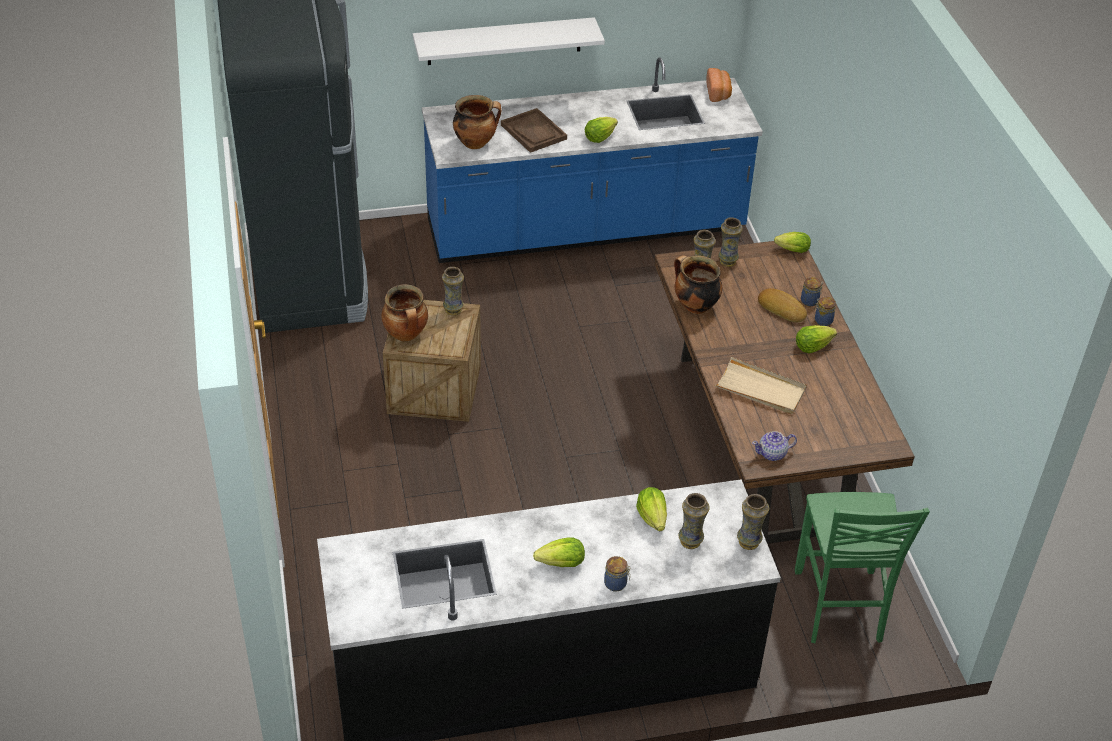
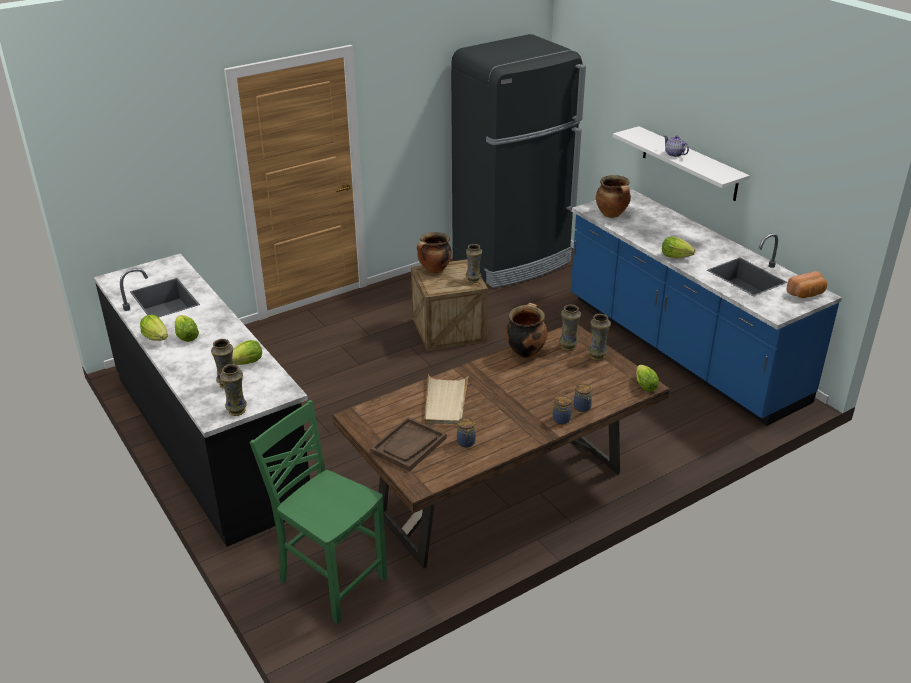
camera: 70 degrees right, 10 degrees down
(533, 132) = (650, 231): brown tray -> brown tray (408, 445)
(616, 584) = (173, 361): jar -> jar (466, 443)
(772, 454) = (370, 422): teapot -> teapot (674, 154)
(782, 308) = (559, 394): bread -> none
(812, 346) = (520, 419): lettuce -> lettuce (156, 337)
(839, 607) = (330, 579): green chair -> green chair turned 60 degrees clockwise

